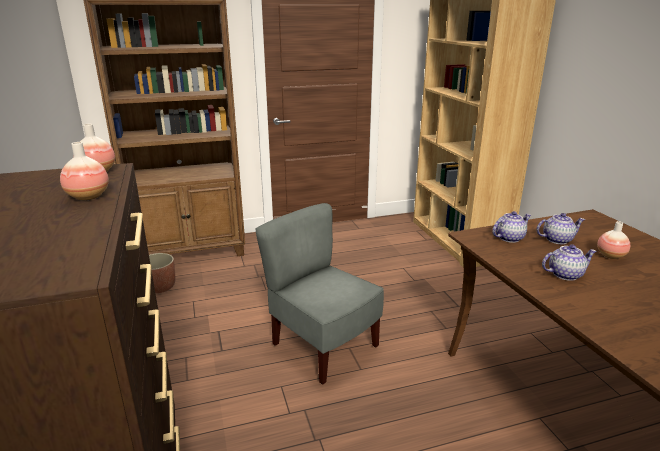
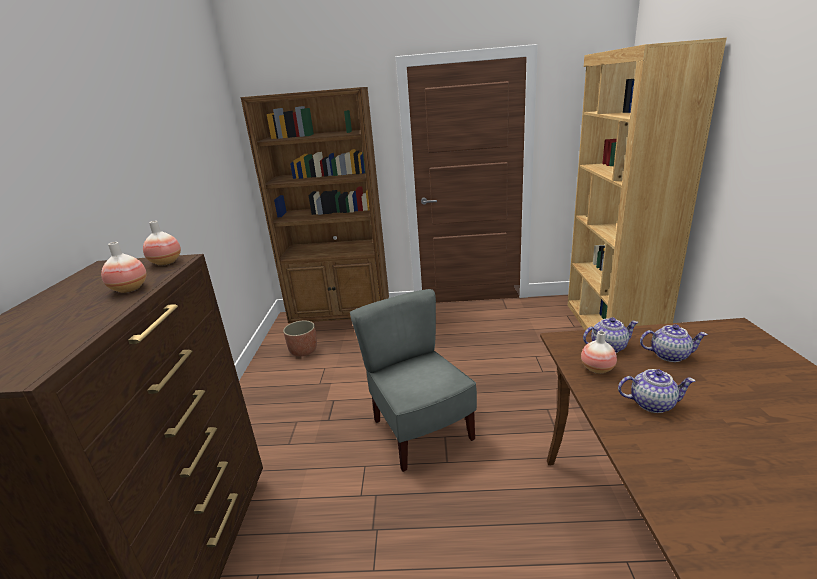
camera: 20 degrees right, 0 degrees up
(610, 256) = (731, 385): vase -> vase (597, 369)

